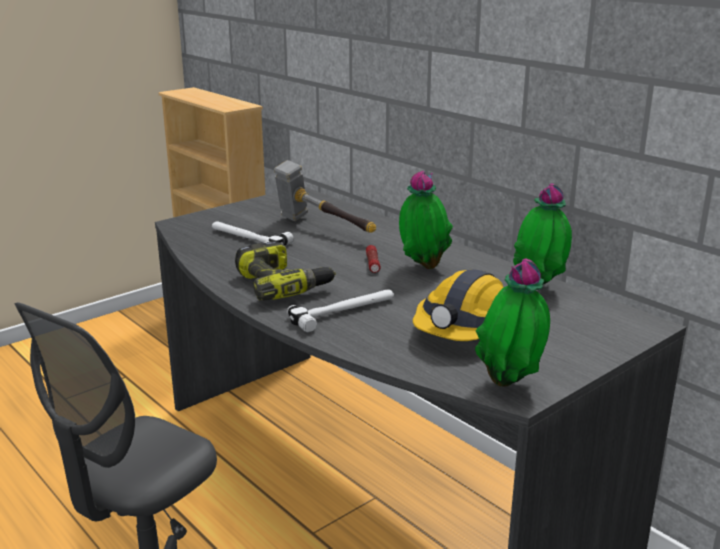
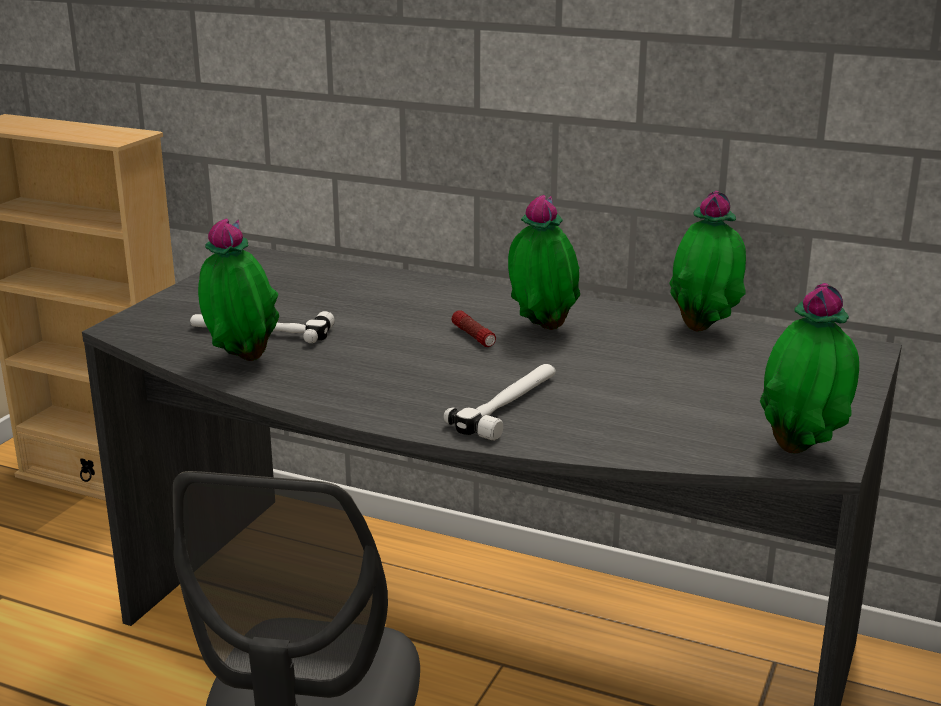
camera: 25 degrees left, 0 degrees up
(218, 254) = (240, 360): none -> potted plant
(283, 284) = (386, 385): power drill -> none
(323, 229) = (351, 301): hammer -> none
(466, 329) = (681, 396): hard hat -> none

